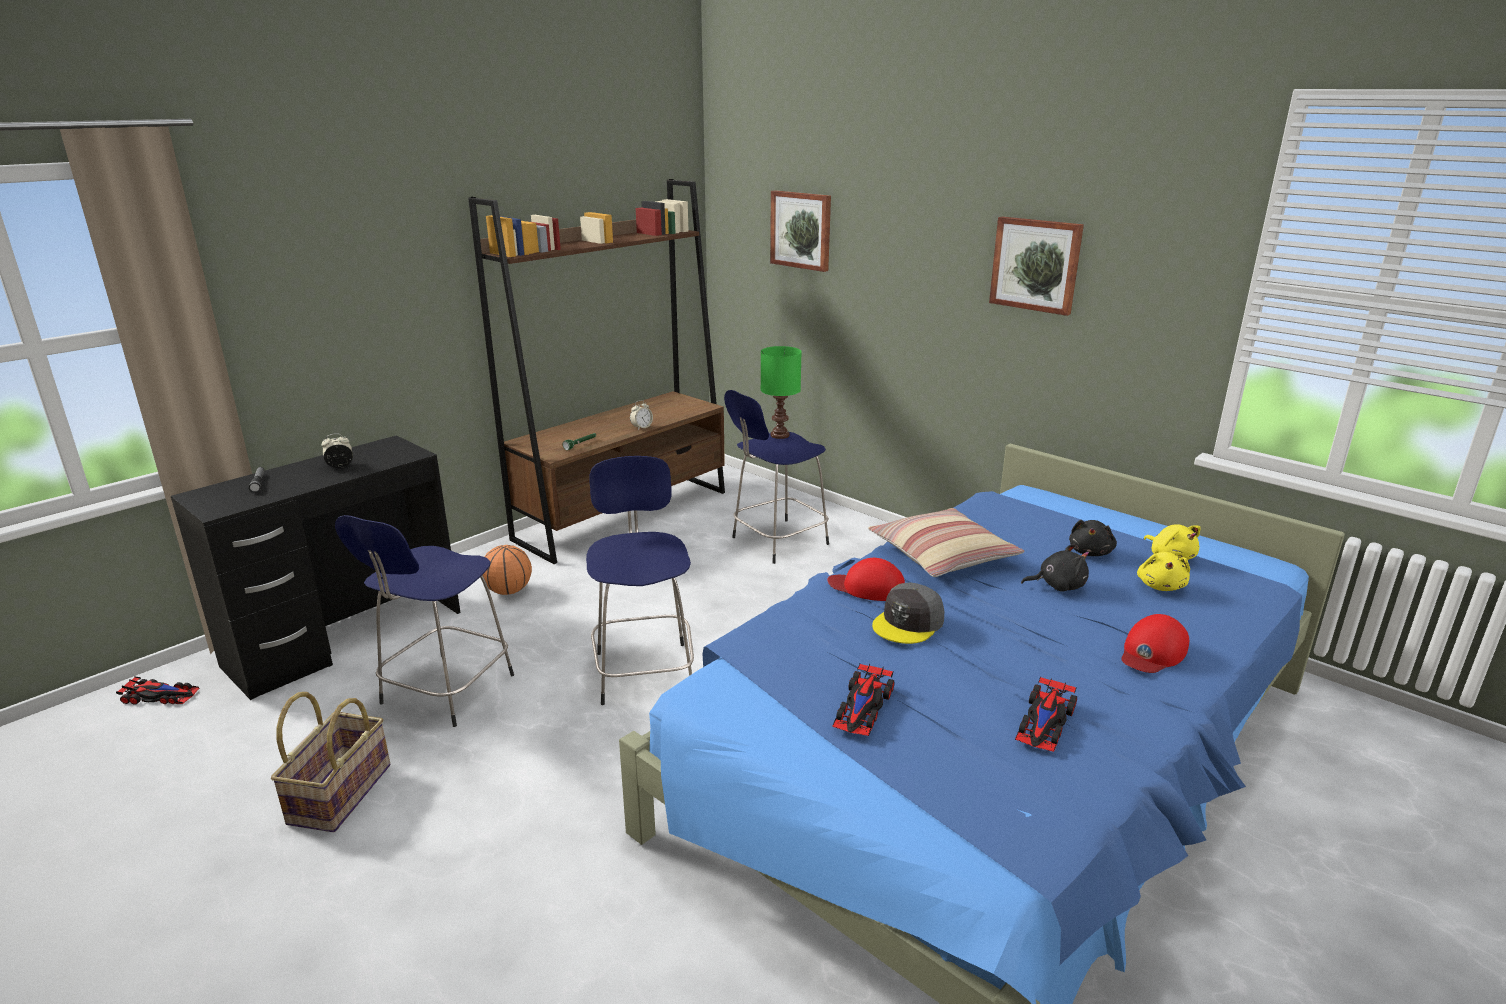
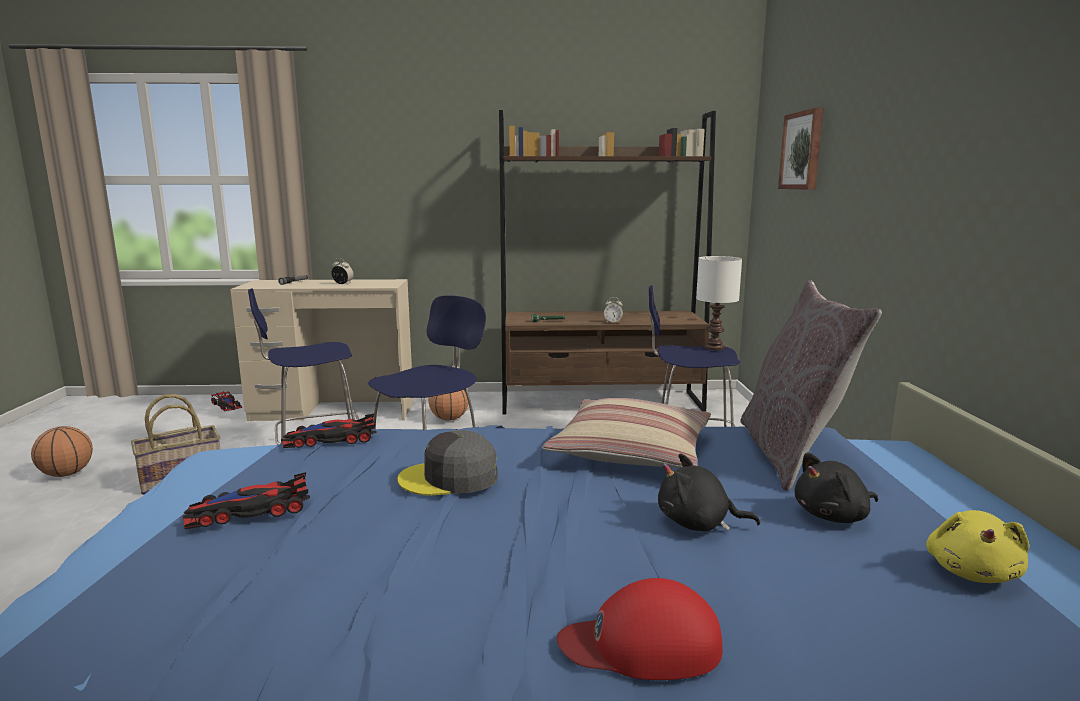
camera: 45 degrees right, 10 degrees down
(146, 879) = (66, 474): none -> basketball
(345, 638) = (334, 410): black desk -> beige desk
(780, 435) = (714, 348): green table lamp -> white table lamp
(867, 587) = (492, 442): red cap -> none
(1009, 520) = (791, 453): none -> grey pillow
(1036, 264) = (984, 137): picture -> none
(1045, 721) = (324, 618): toy car -> toy car (330, 439)
(1058, 586) = (698, 524): black plush toy -> black plush toy turned 150 degrees clockwise
(1161, 586) = (865, 592): yellow plush toy -> none

